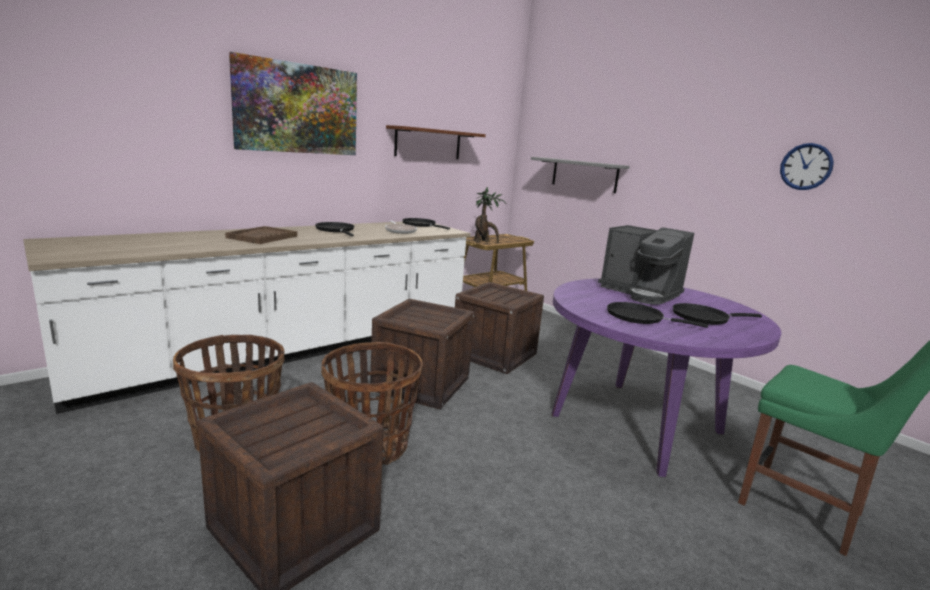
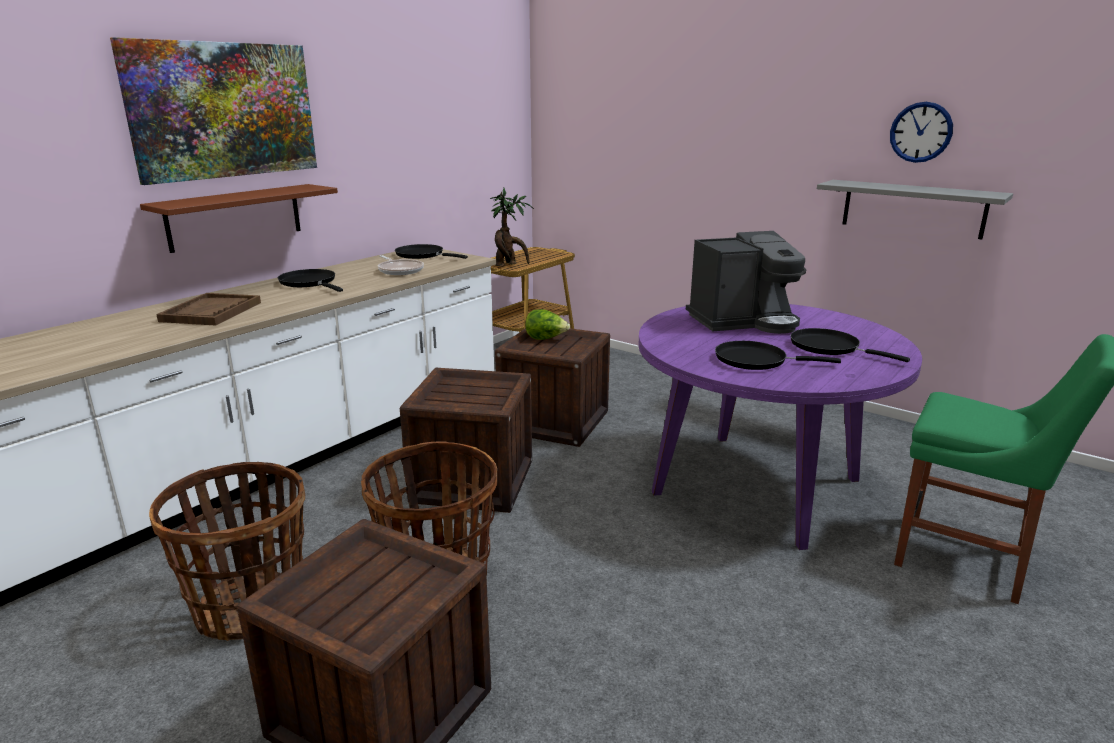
camera: 10 degrees left, 5 degrees up
(428, 143) = (413, 134): brown shelf -> brown shelf (235, 217)
(496, 292) = (546, 339): none -> lettuce
(584, 175) = (634, 157): grey shelf -> grey shelf (913, 208)
(640, 293) = (743, 321): coffee machine -> coffee machine turned 45 degrees counterclockwise
(703, 317) = (829, 347): black frying pan -> black frying pan turned 60 degrees clockwise

